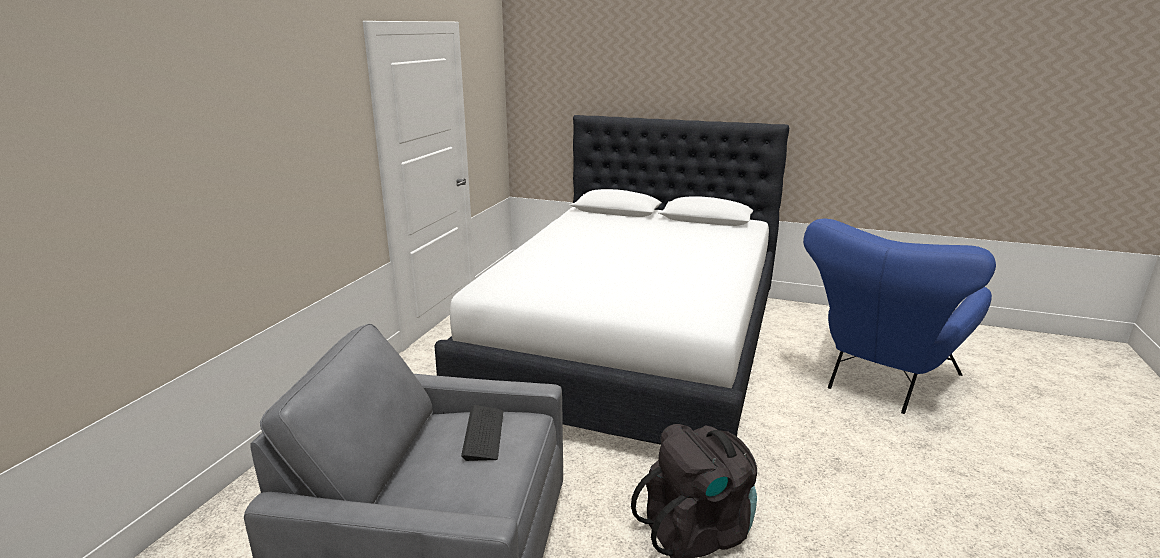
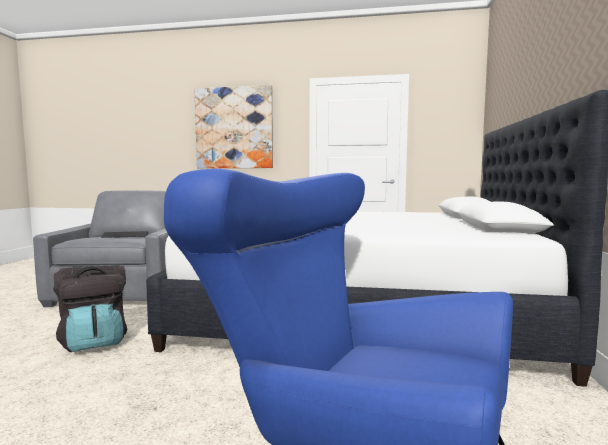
camera: 80 degrees right, 15 degrees down
(265, 135) = (234, 128): none -> picture

